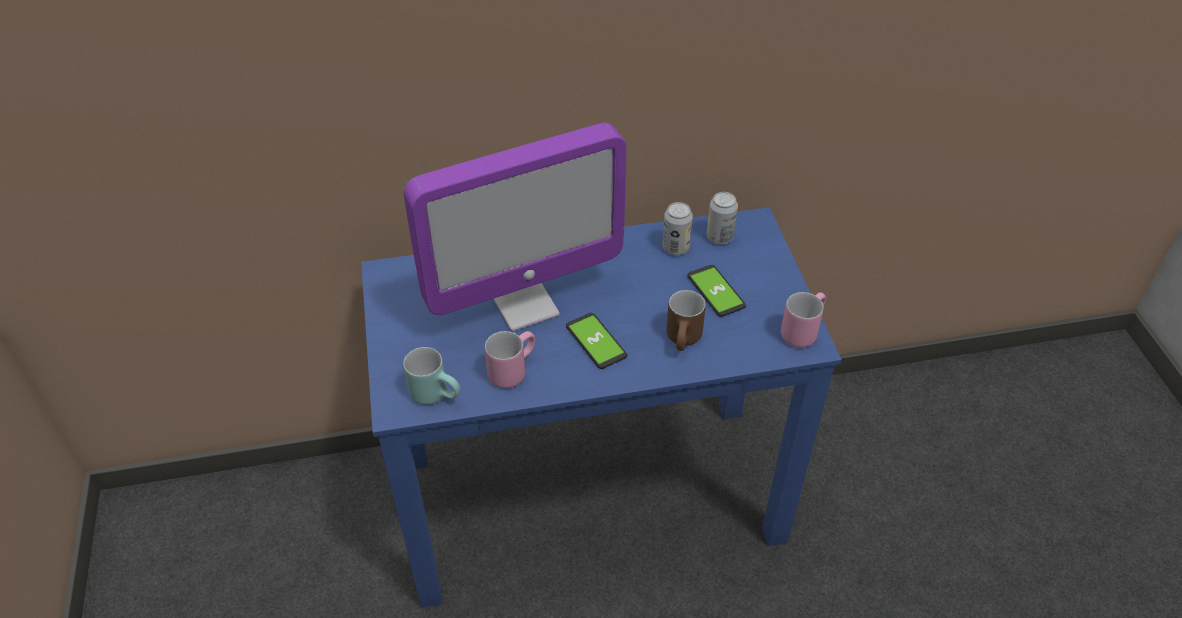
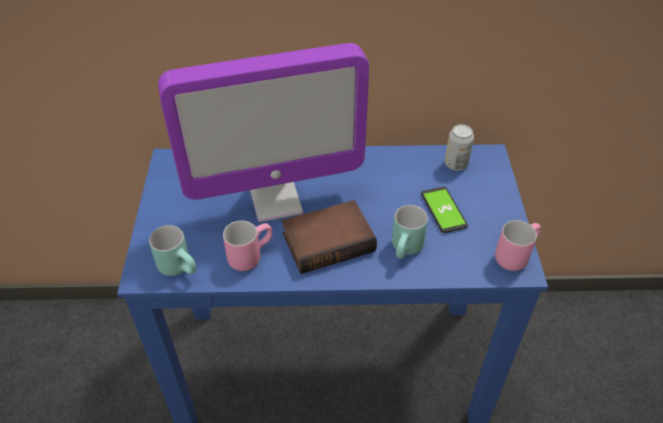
camera: 10 degrees right, 0 degrees up
(596, 341) = (329, 240): phone -> book
(675, 248) = (416, 168): can -> none
(685, 341) = (407, 250): brown mug -> turquoise mug

